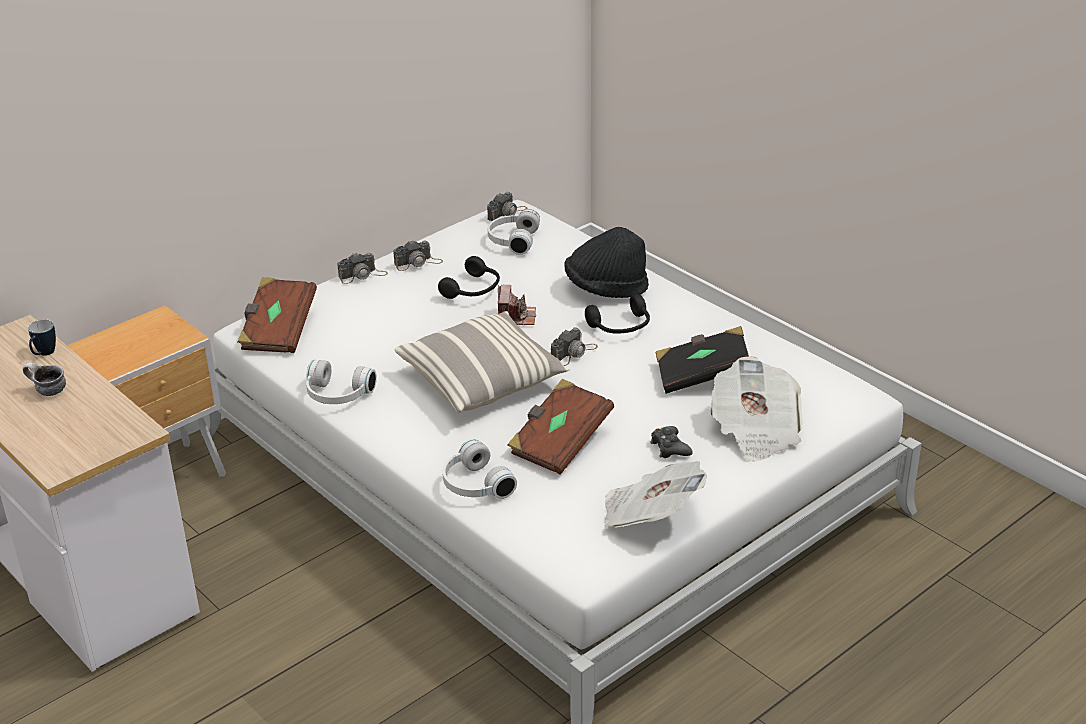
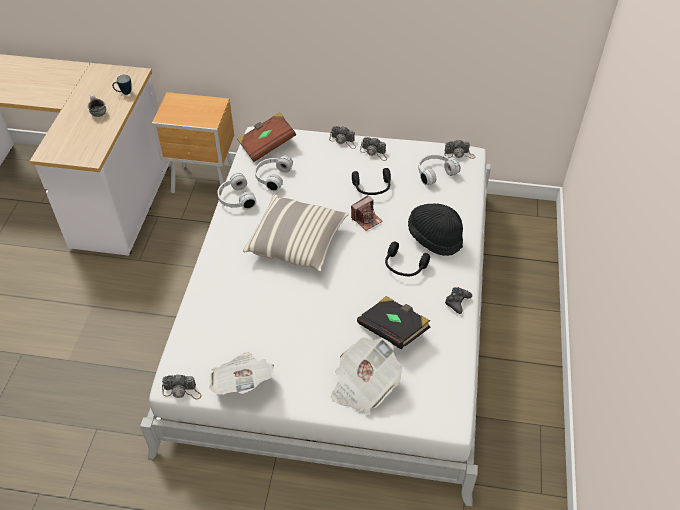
camera: 50 degrees right, 15 degrees up
(474, 485) = (208, 294): white headphones -> white headphones (272, 177)
(559, 443) = (272, 306): brown book -> none
(574, 353) = (357, 262): camera -> camera (182, 391)
(669, 448) = (311, 355): black game controller -> black game controller (457, 302)

